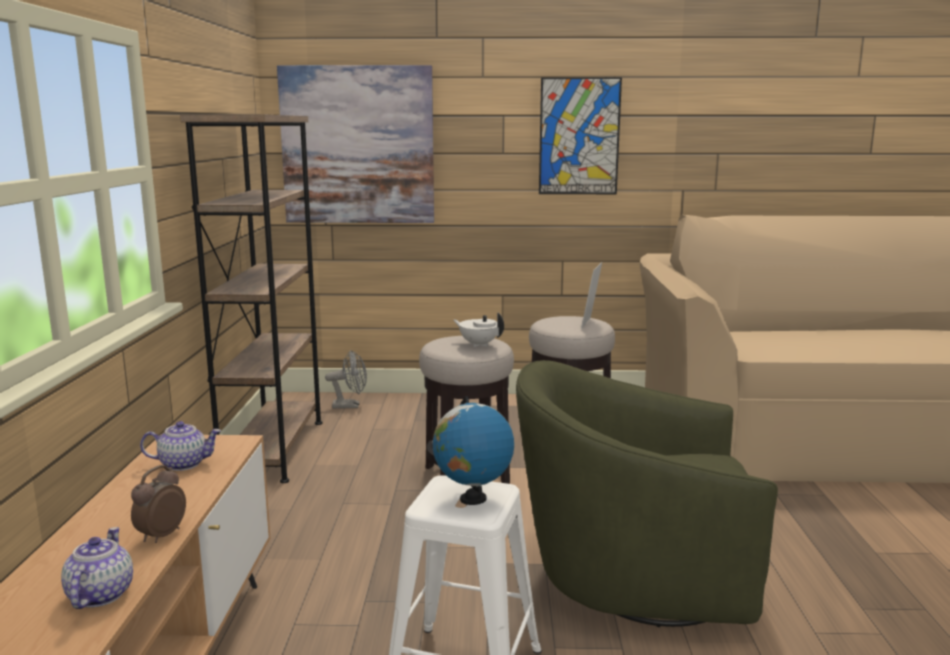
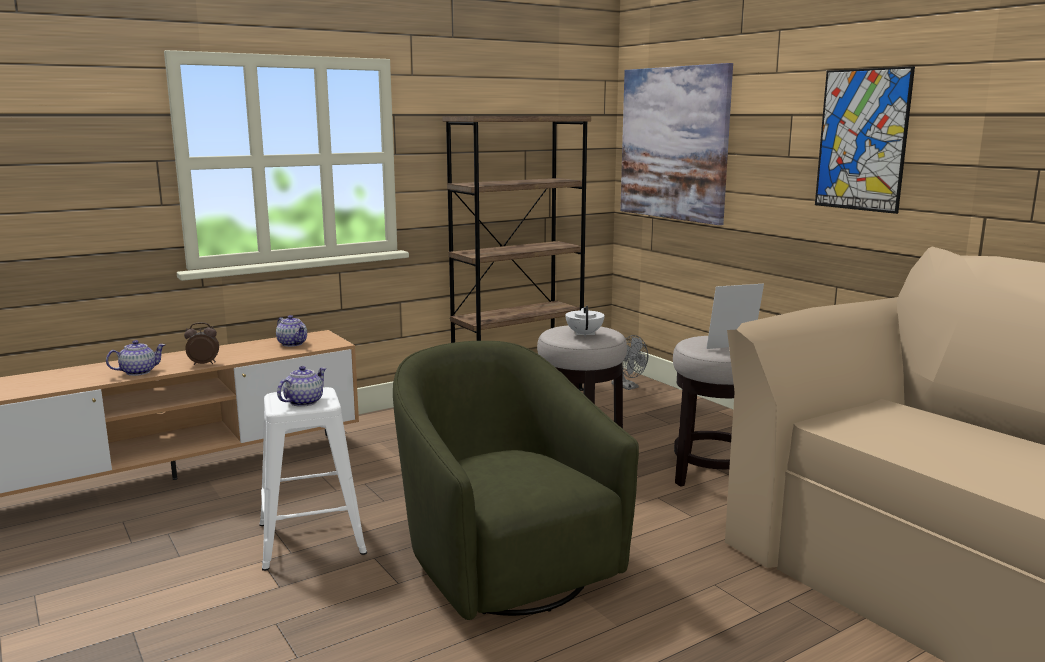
camera: 55 degrees right, 0 degrees up
(472, 499) = (304, 402): globe -> teapot

